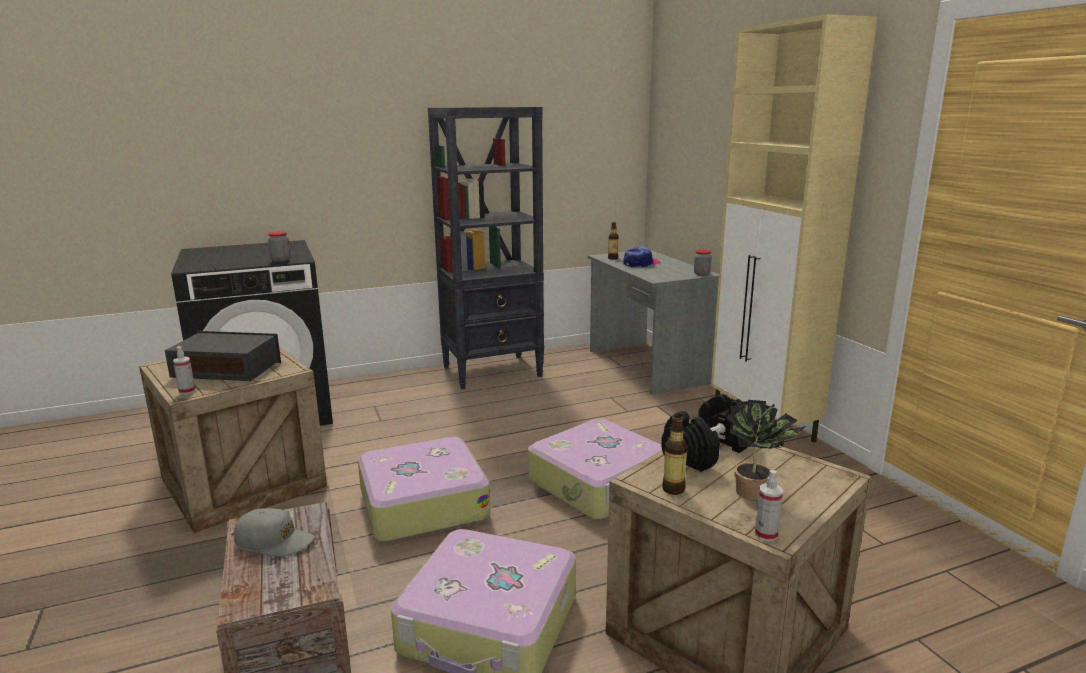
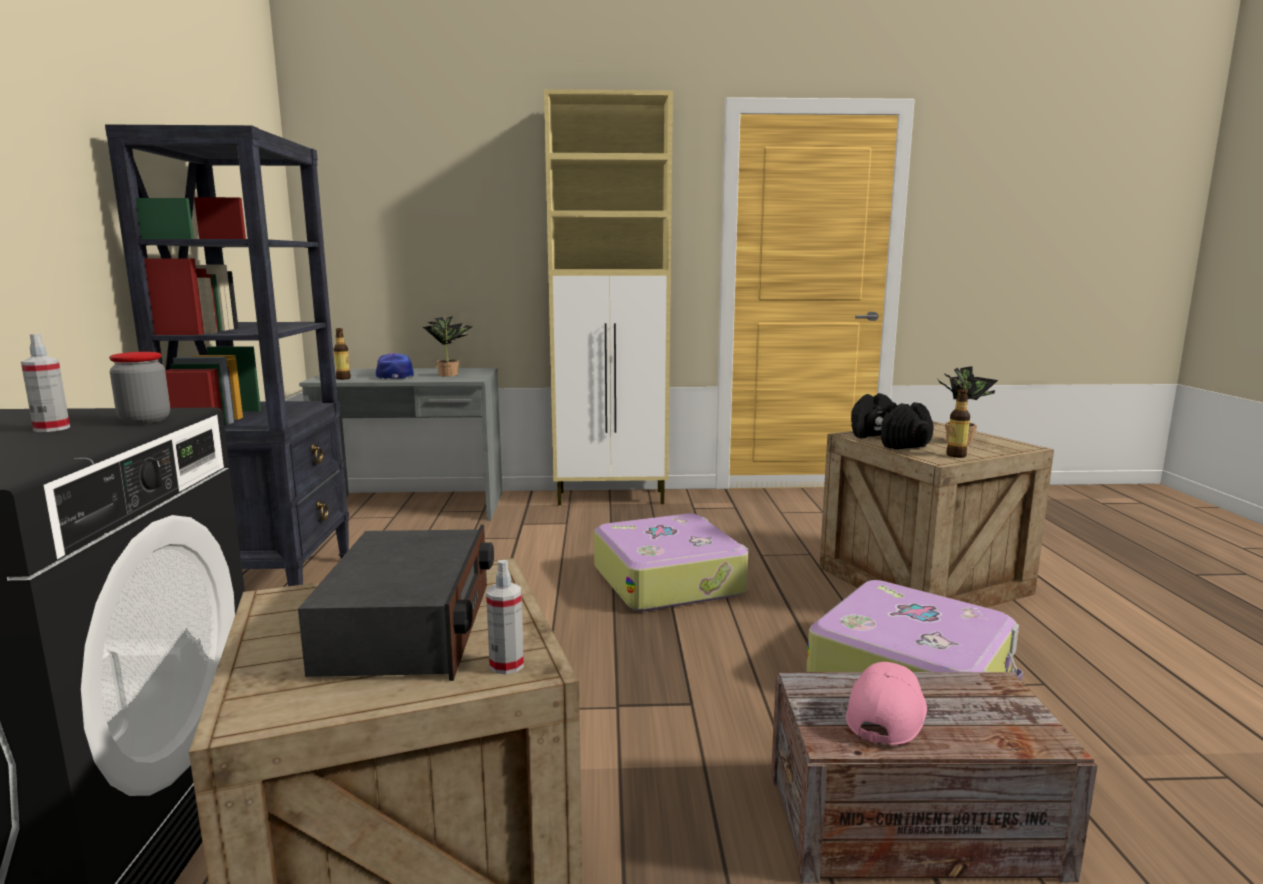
camera: 70 degrees left, 5 degrees down
(227, 370) = (410, 628): radio -> radio turned 150 degrees clockwise
(274, 541) = (887, 714): grey cap -> pink cap
(422, 503) = (640, 689): suitcase -> none
(667, 272) = (451, 374): none -> potted plant
(701, 274) = (482, 370): jar -> none
(766, 535) = (1022, 448): spray bottle -> spray bottle (52, 429)

